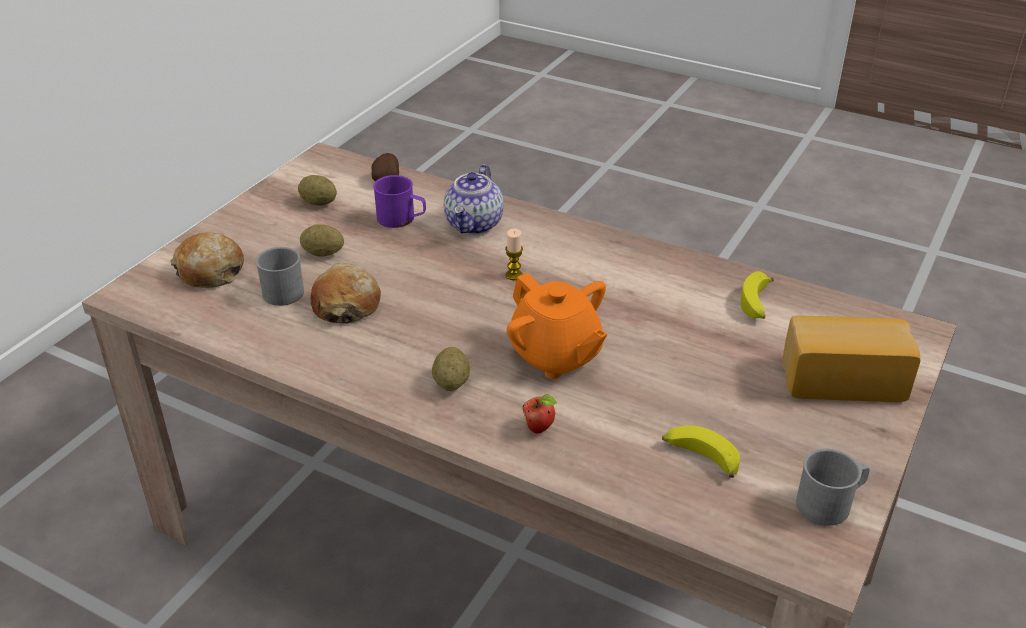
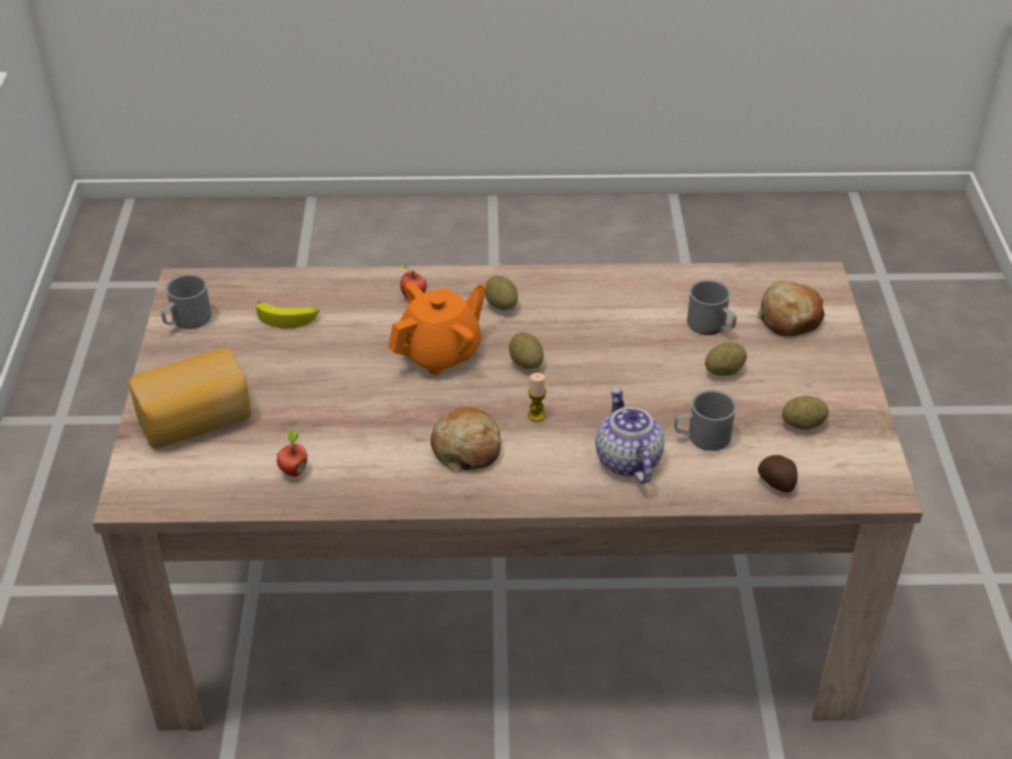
camera: 150 degrees right, 5 degrees up
(346, 305) = (645, 332): bread -> bread (466, 449)
(401, 219) = (702, 437): purple mug -> grey mug
(482, 318) = (526, 363): none -> potato
(555, 356) = (440, 353): orange teapot -> orange teapot turned 120 degrees clockwise
(757, 304) = (293, 471): banana -> apple

